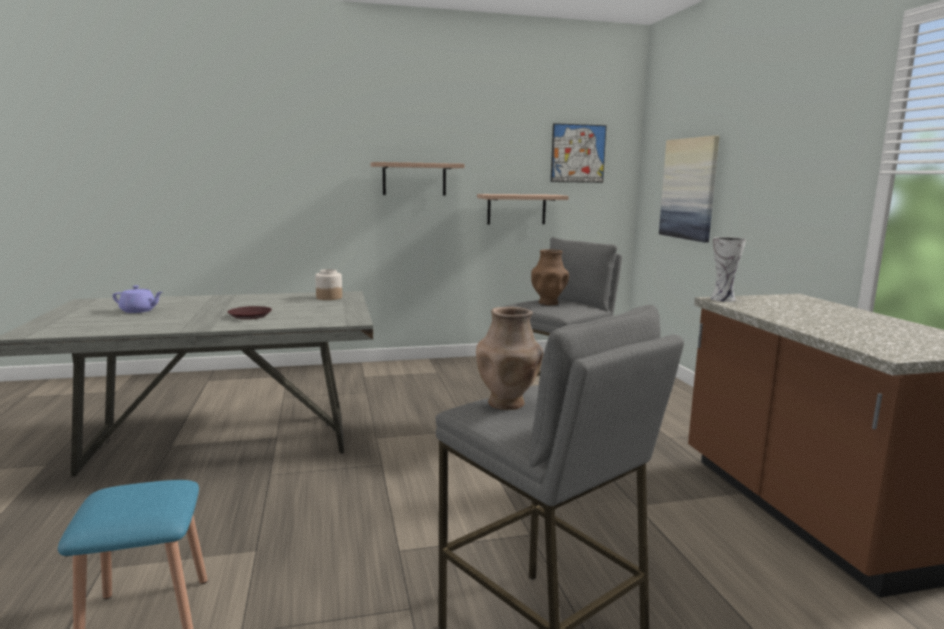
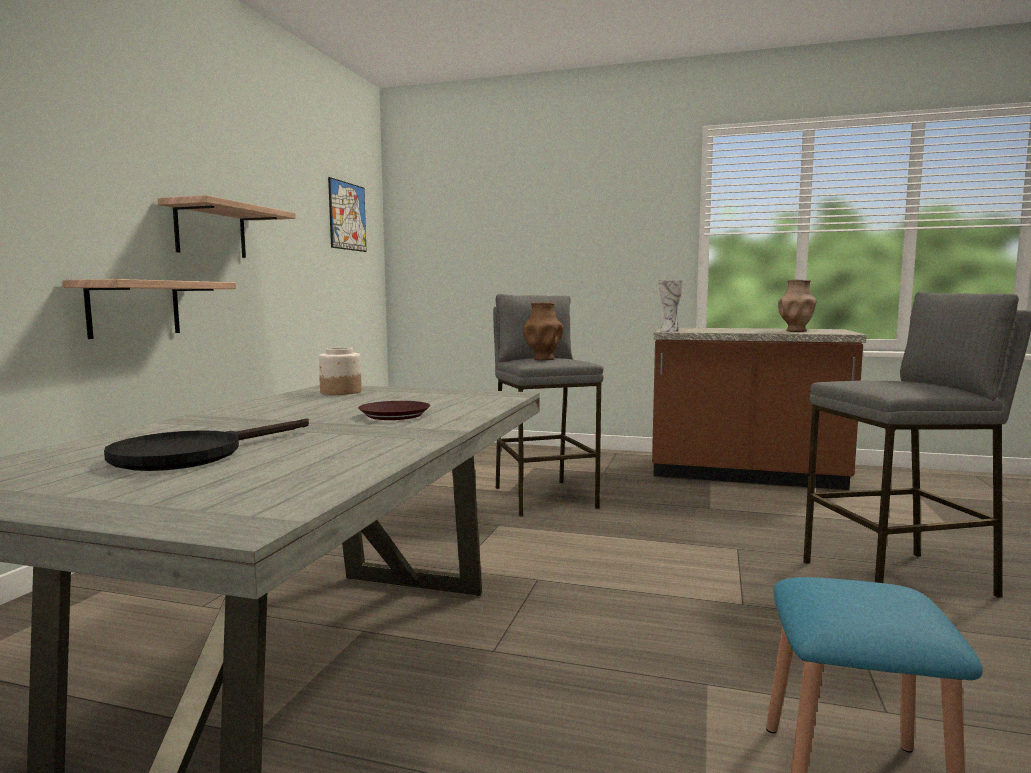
camera: 60 degrees left, 5 degrees down
(139, 311) = (193, 454): purple teapot -> black frying pan
(507, 403) = (881, 384): brown vase -> brown vase (796, 331)
(516, 209) = (308, 280): shelf -> shelf (134, 308)
(689, 189) = (479, 256): picture -> none

